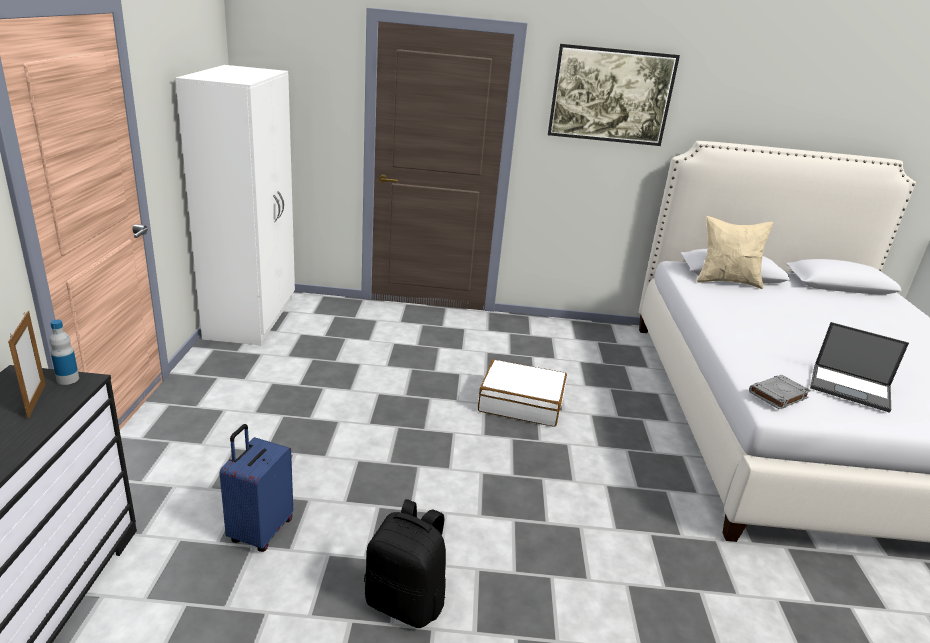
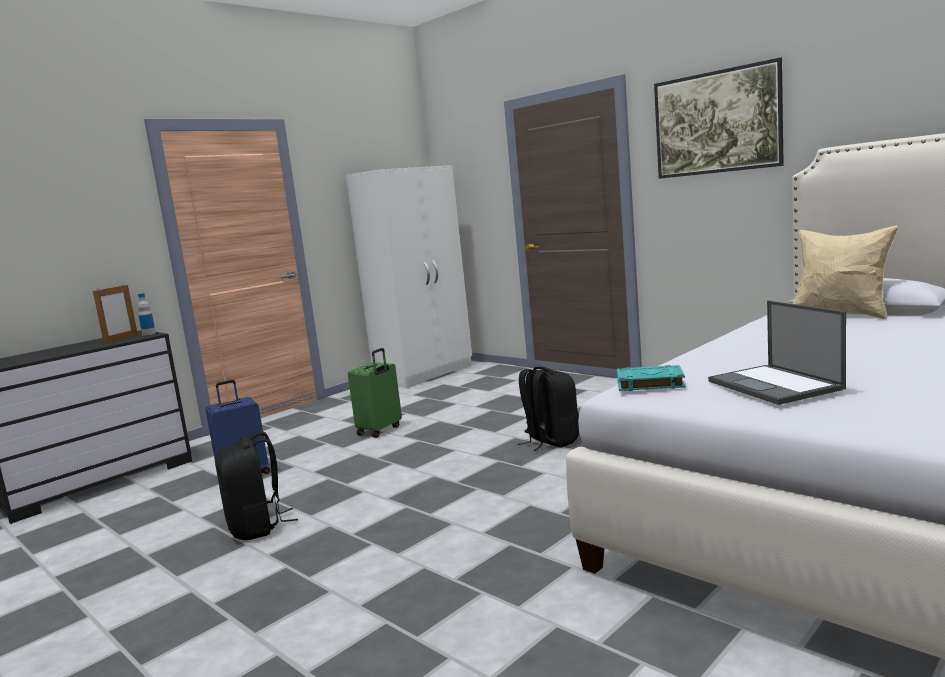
camera: 45 degrees right, 15 degrees down
(332, 420) = (380, 430): none -> green suitcase
(521, 403) = (550, 441): white suitcase -> black backpack
(778, 395) = (649, 383): grey book -> turquoise book

